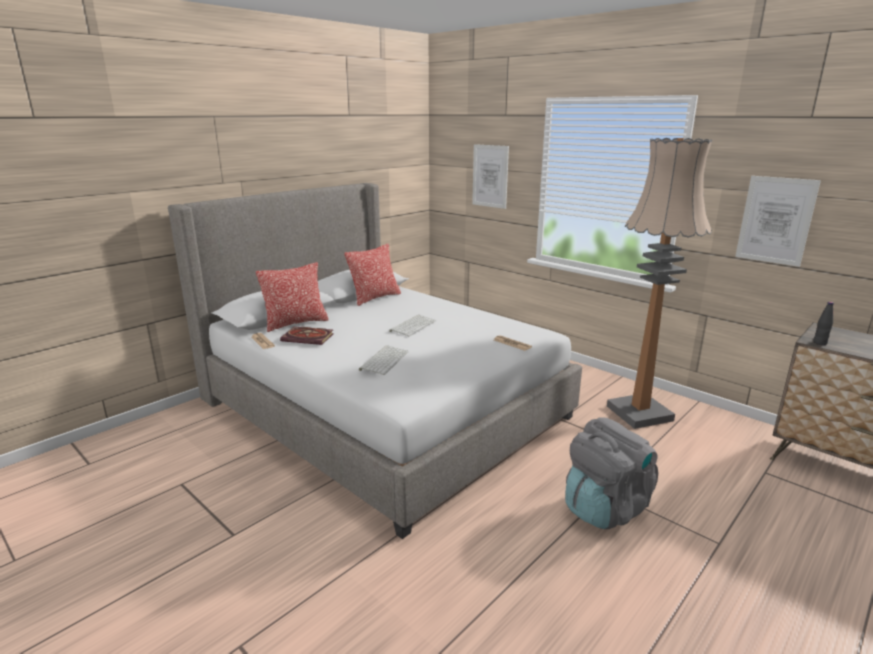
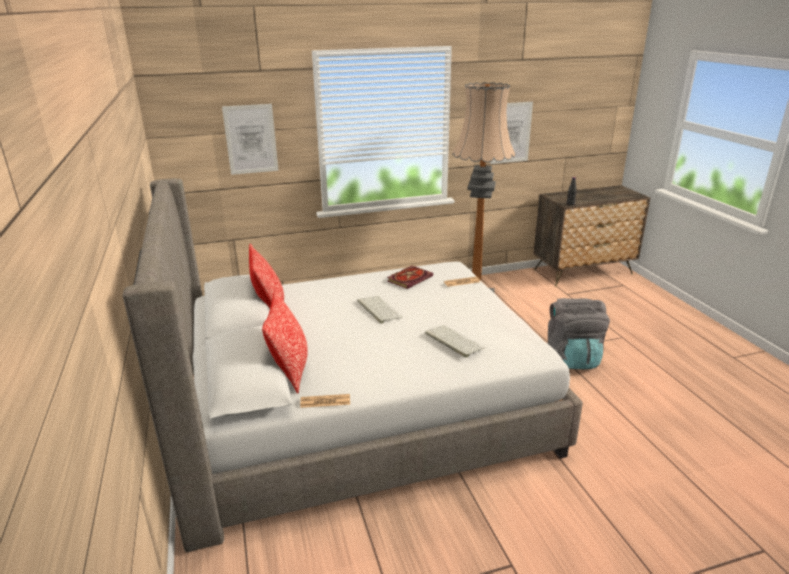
camera: 60 degrees left, 5 degrees up
(309, 337) = (348, 369): book -> book (410, 278)

